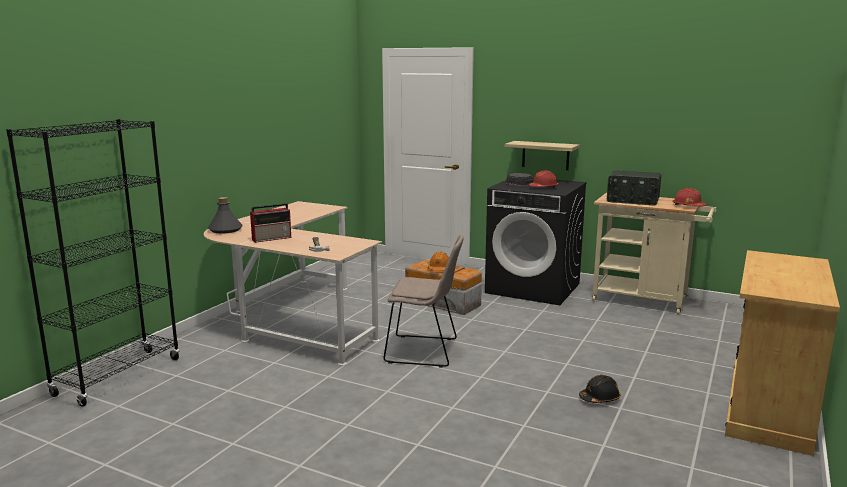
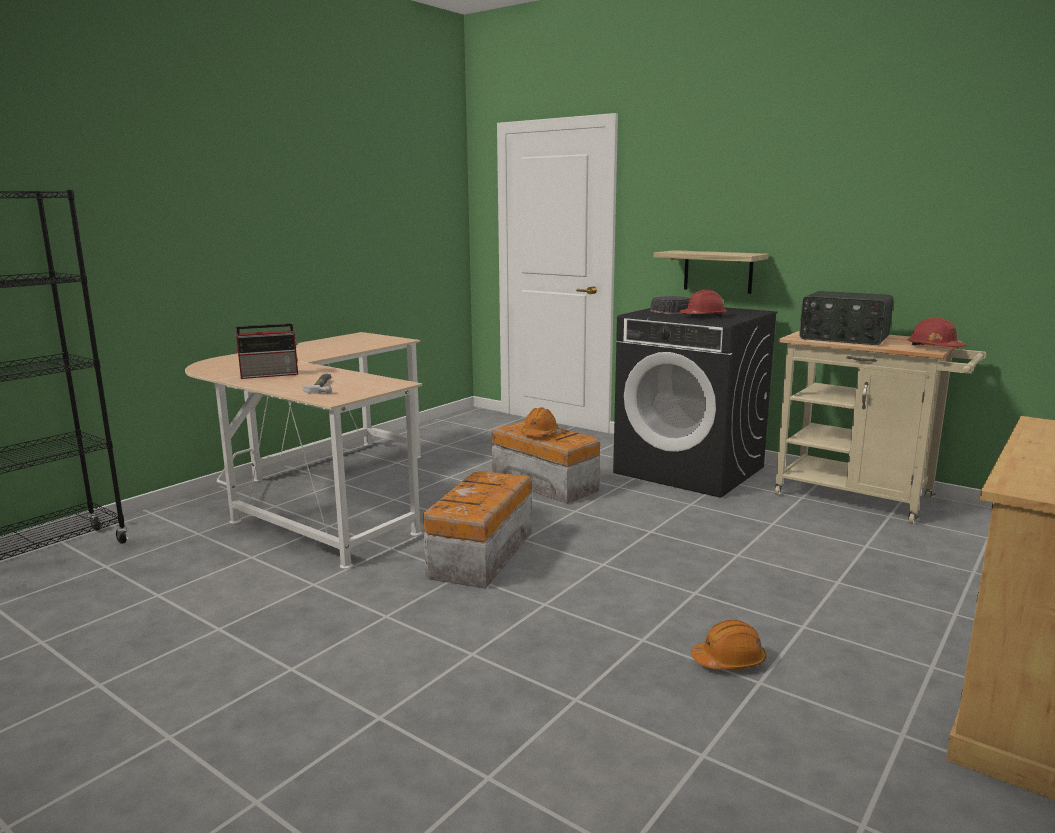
camera: 10 degrees right, 0 degrees up
(225, 230) = (221, 362): grey bottle -> none
(425, 351) = (479, 555): beige chair -> storage box
(600, 398) = (729, 660): black hard hat -> orange hard hat

